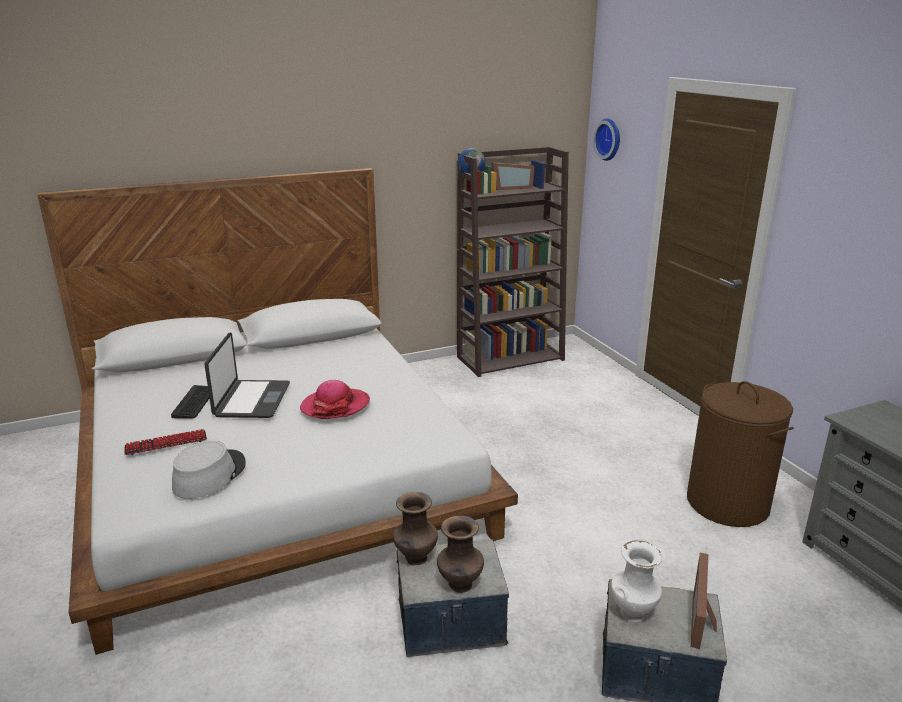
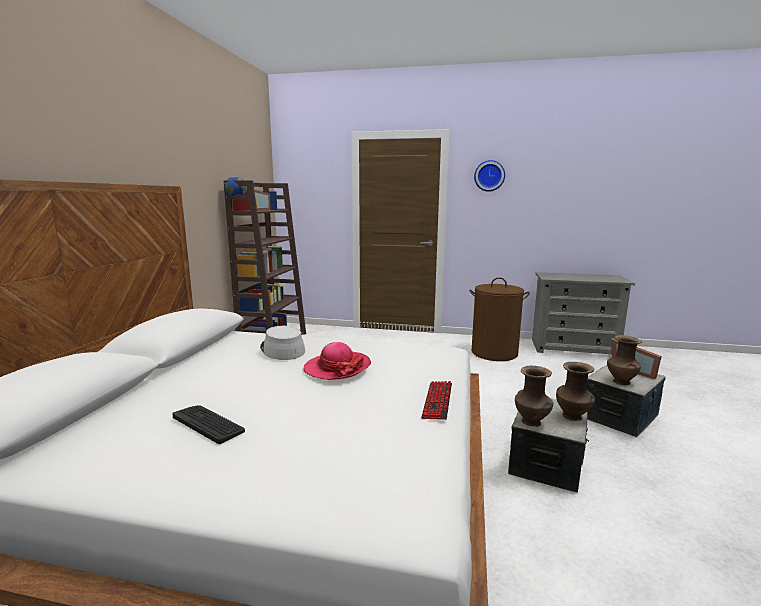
camera: 55 degrees left, 10 degrees down
(166, 444) = (284, 457): keyboard -> keyboard (437, 401)
(209, 475) = (391, 445): grey hat -> grey hat (282, 349)
(251, 400) = (263, 395): laptop -> none
(609, 139) = (299, 178): wall clock -> wall clock (489, 176)
(633, 612) = (620, 381): white vase -> brown vase

